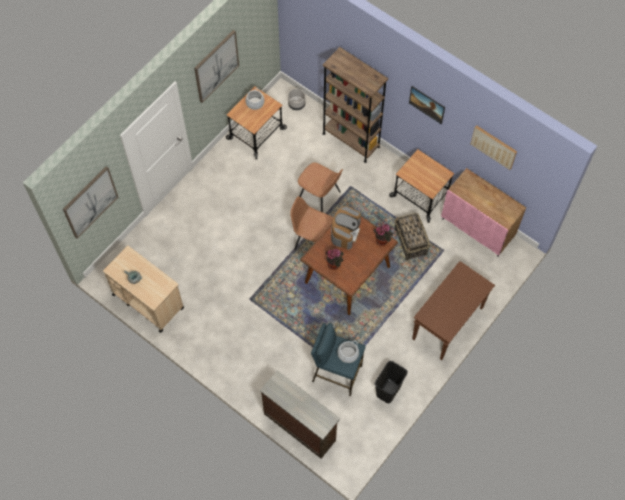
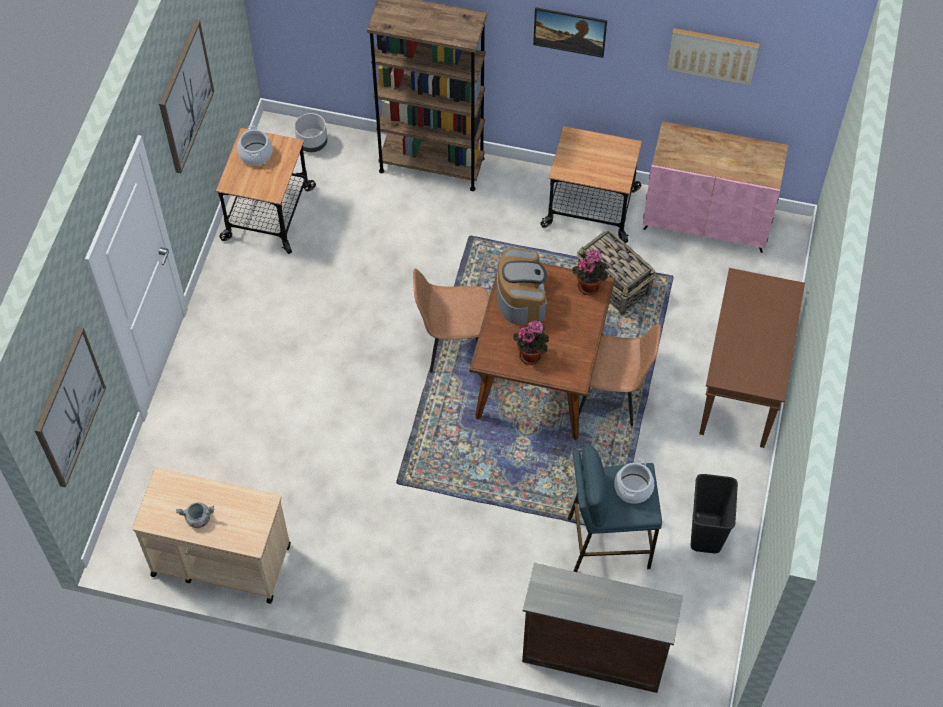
camera: 25 degrees left, 5 degrees down
(320, 197) = (428, 272): brown chair -> brown chair (610, 395)

